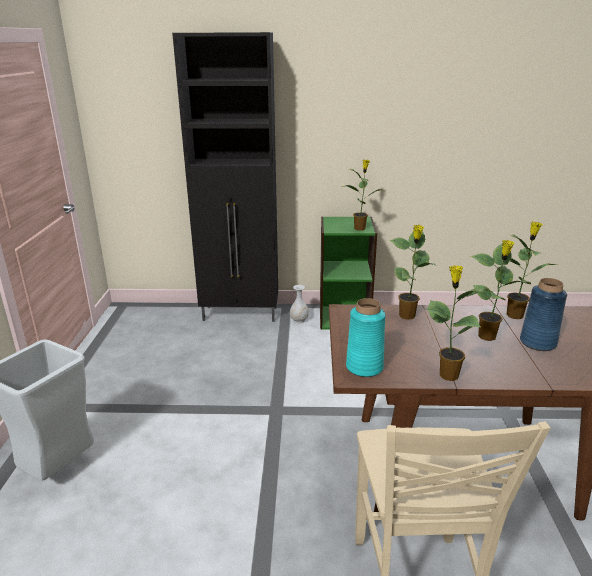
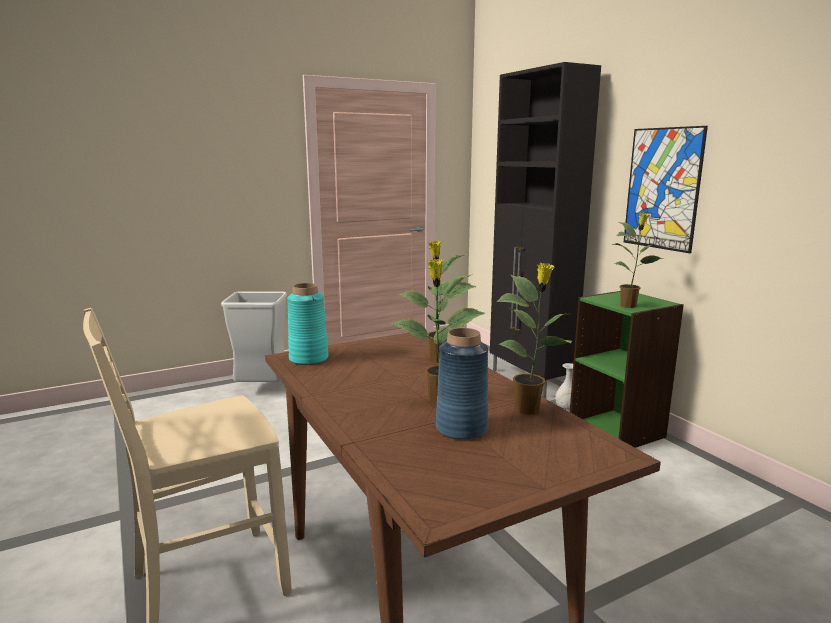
camera: 60 degrees right, 10 degrees down
(341, 136) = (662, 189): none -> picture
(447, 375) = (325, 390): potted plant -> none

